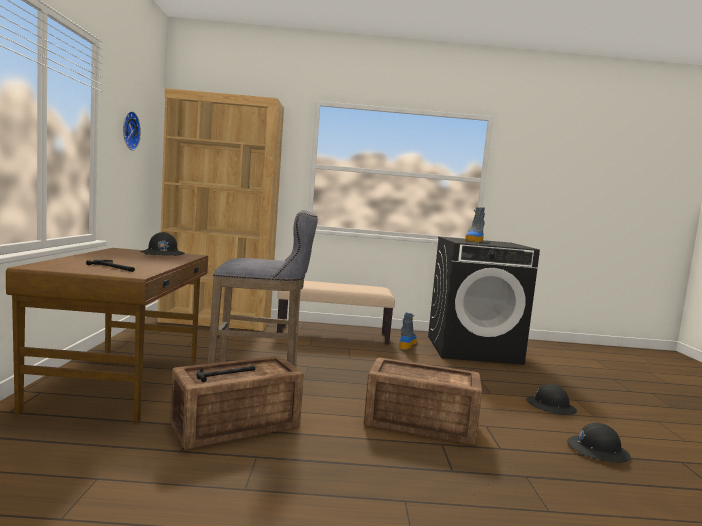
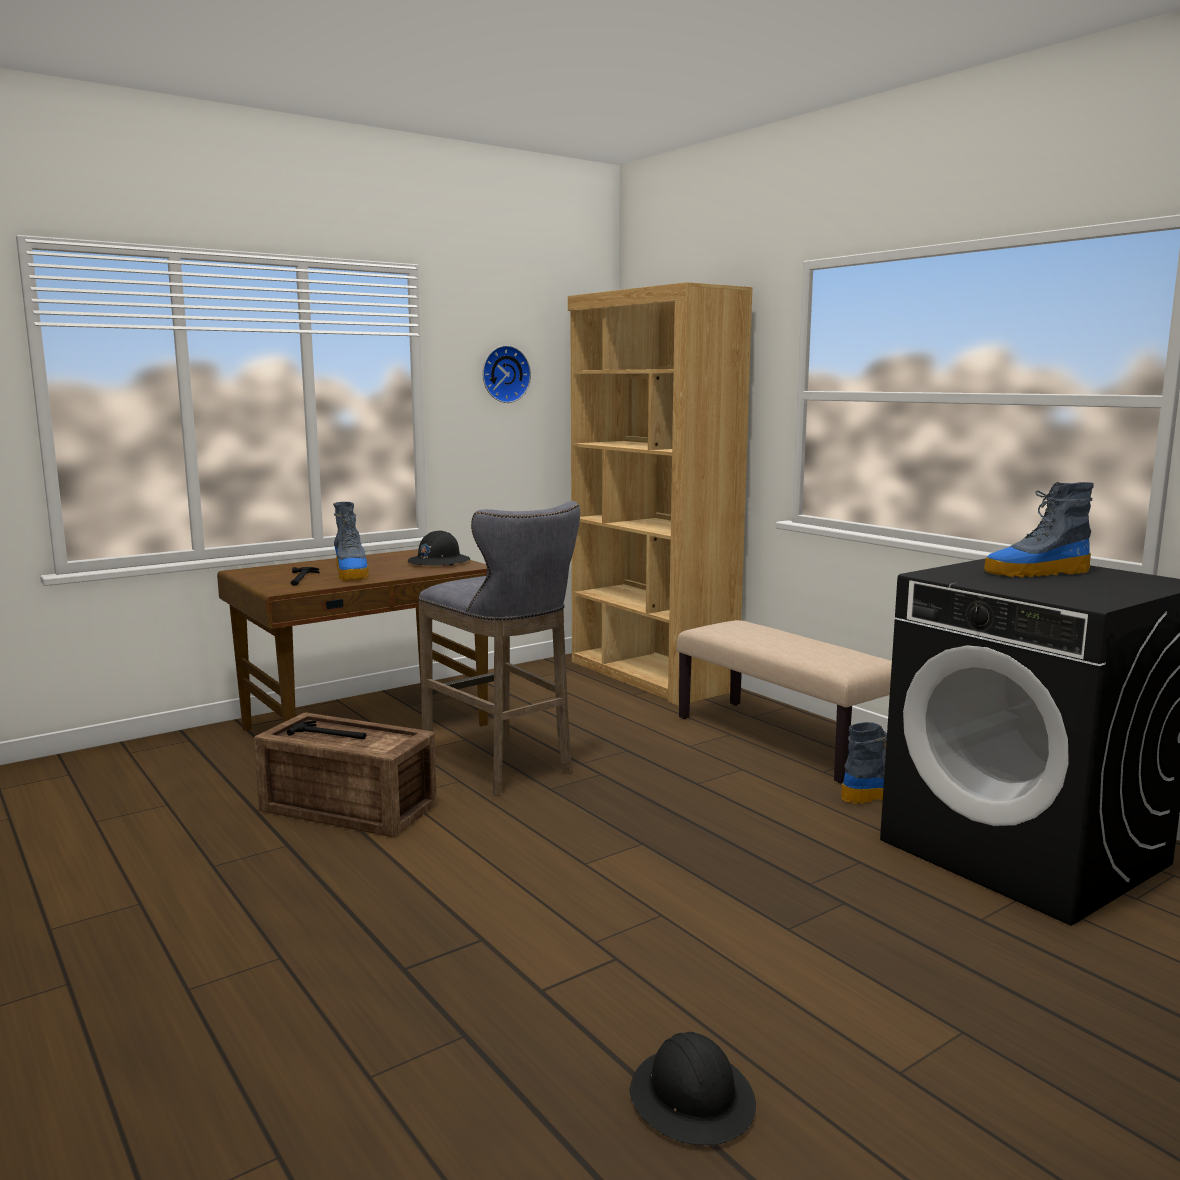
camera: 55 degrees right, 5 degrees up
(136, 263) = (351, 573): none -> boot
(418, 422) = (534, 902): crate -> none
(550, 406) = (847, 1006): black hard hat -> none

